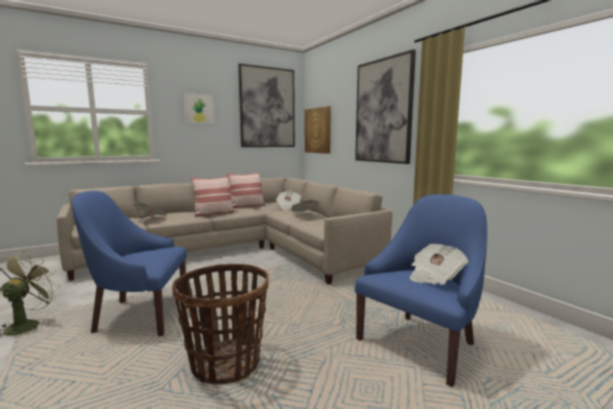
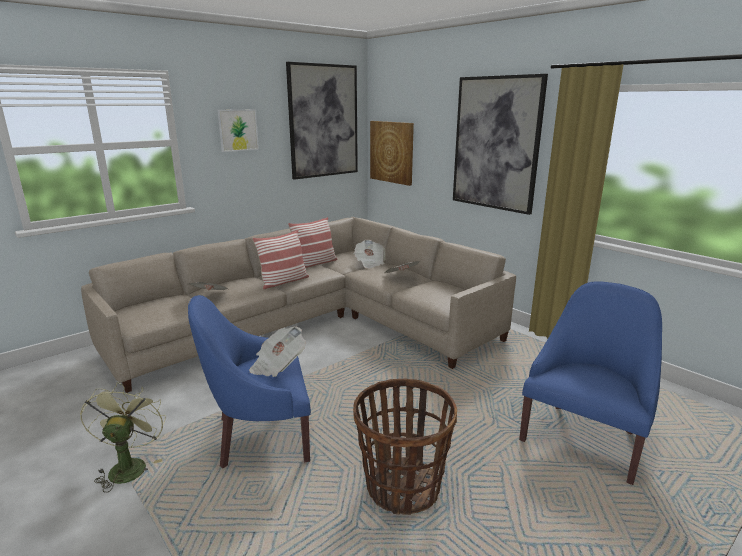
camera: 10 degrees left, 10 degrees up
(435, 276) = (607, 375): newspaper -> newspaper (278, 365)

